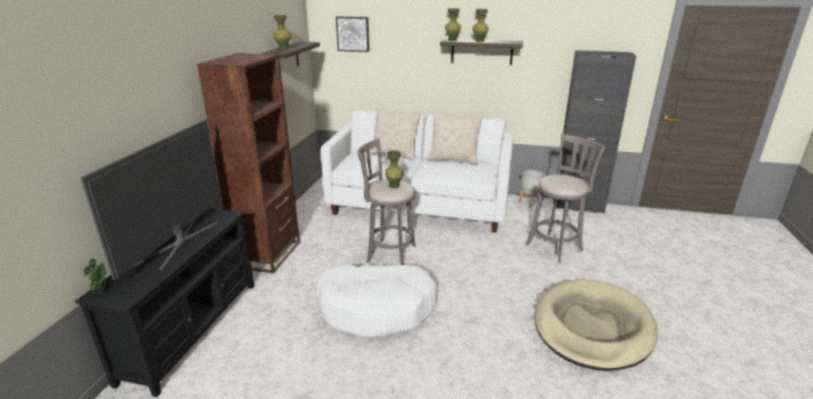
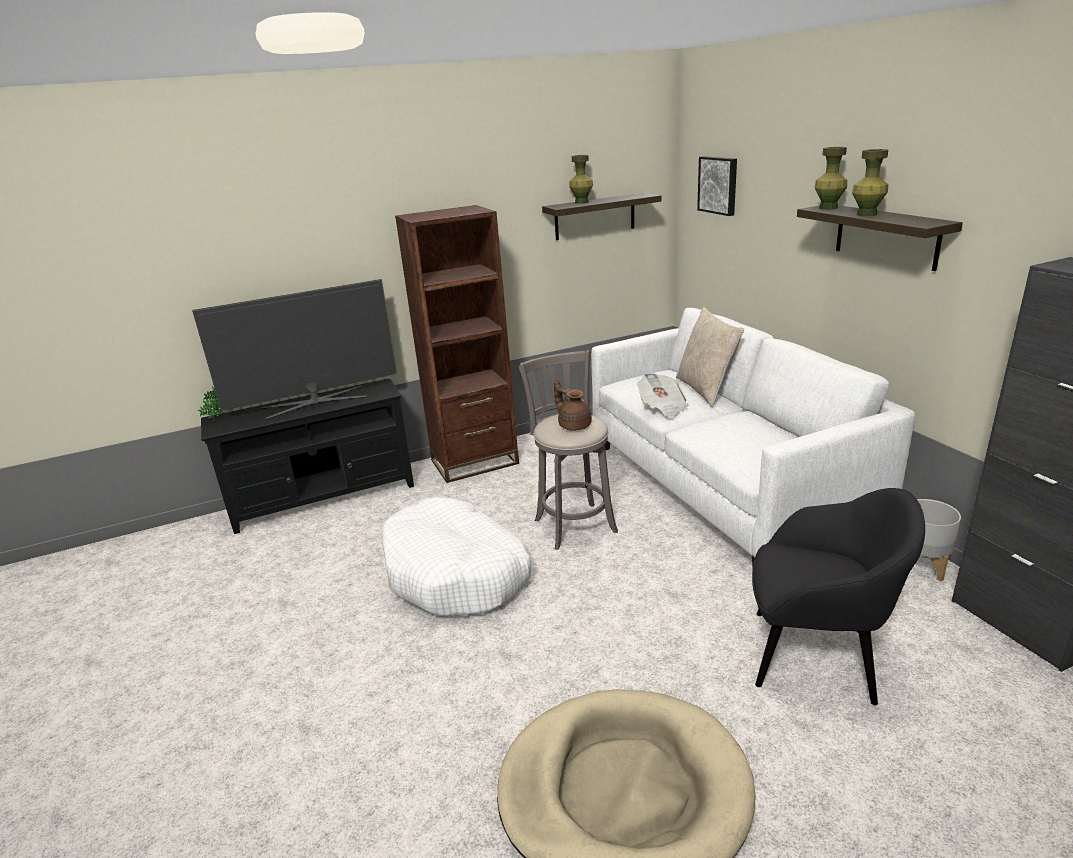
camera: 55 degrees right, 0 degrees up
(394, 185) = (573, 425): green vase -> brown teapot
(453, 160) = (773, 426): beige pillow -> none
(555, 246) = (817, 656): grey stool -> black armchair

